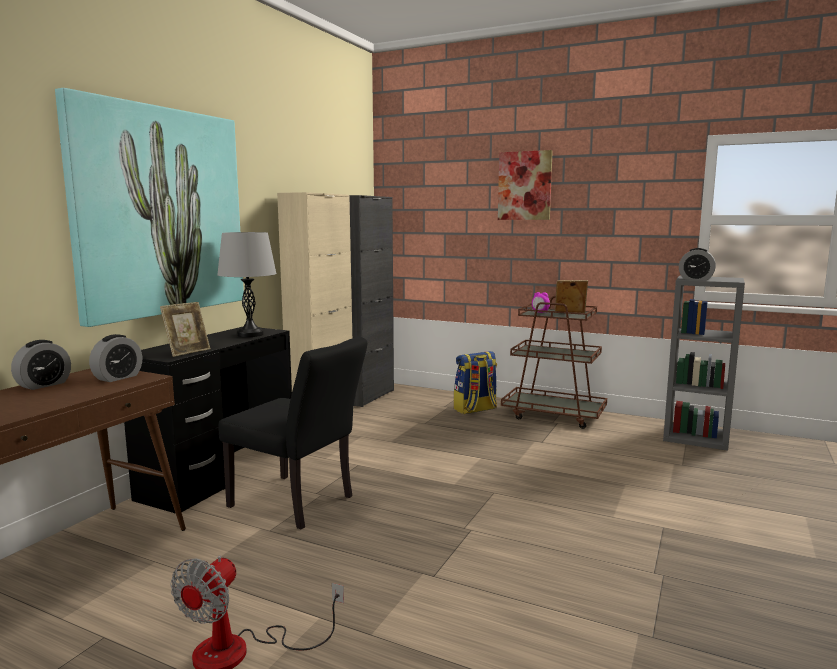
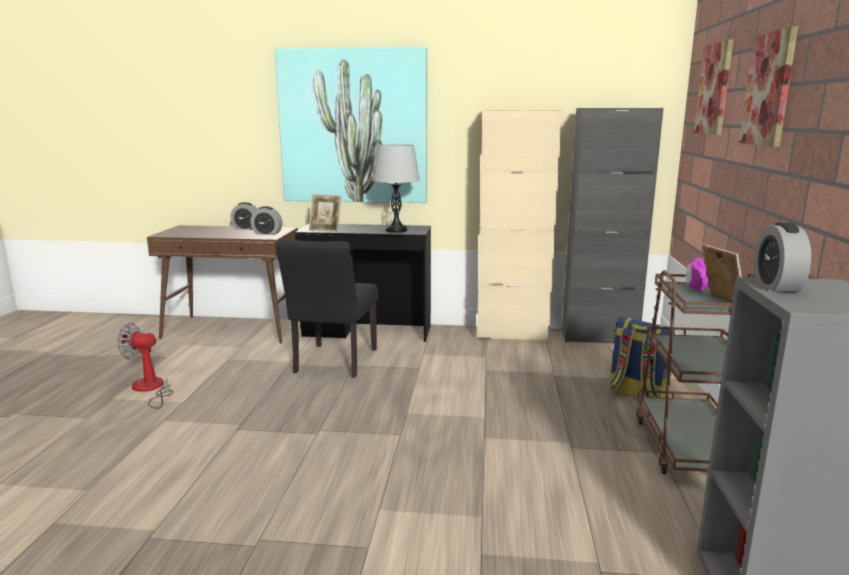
camera: 70 degrees right, 5 degrees up
(435, 184) = (714, 89): none -> picture

